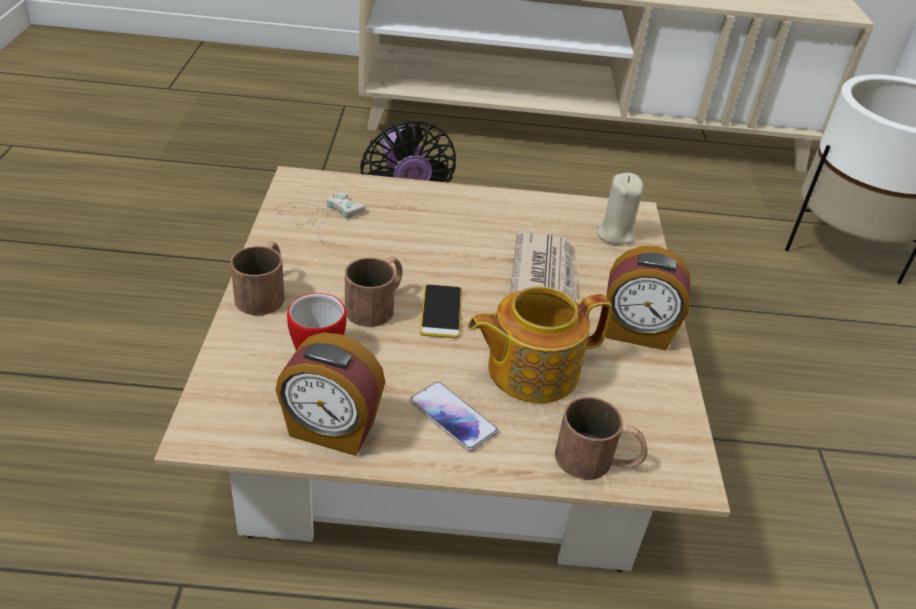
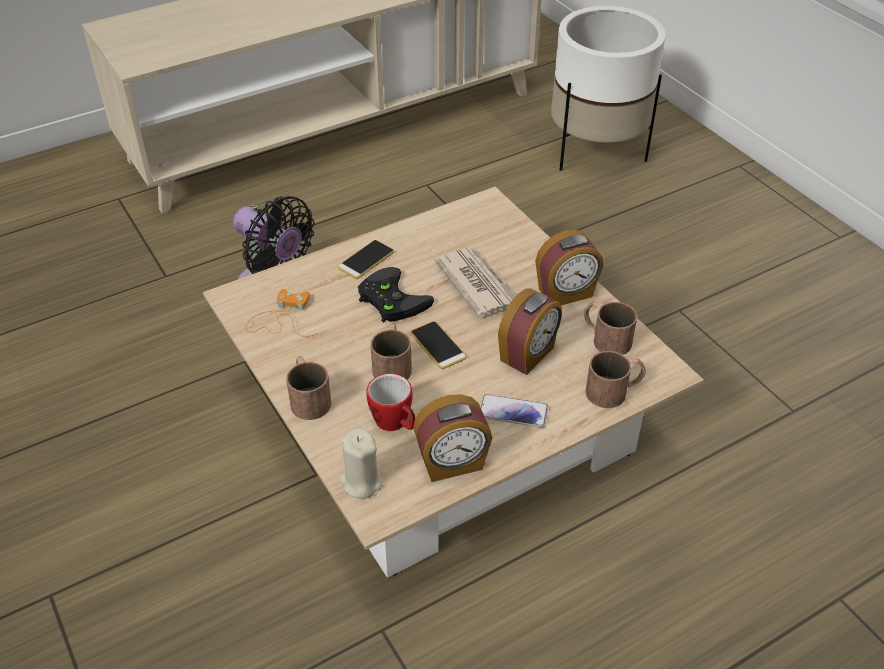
camera: 30 degrees left, 5 degrees up
(319, 216) = (281, 318): white game controller -> orange game controller
(438, 248) = (390, 299): none -> black game controller
(452, 206) = (366, 260): none -> phone
(530, 370) = (528, 355): teapot -> alarm clock
(614, 234) = (491, 226): beige candle -> beige candle (361, 482)
(641, 398) = (605, 337): none -> brown mug

